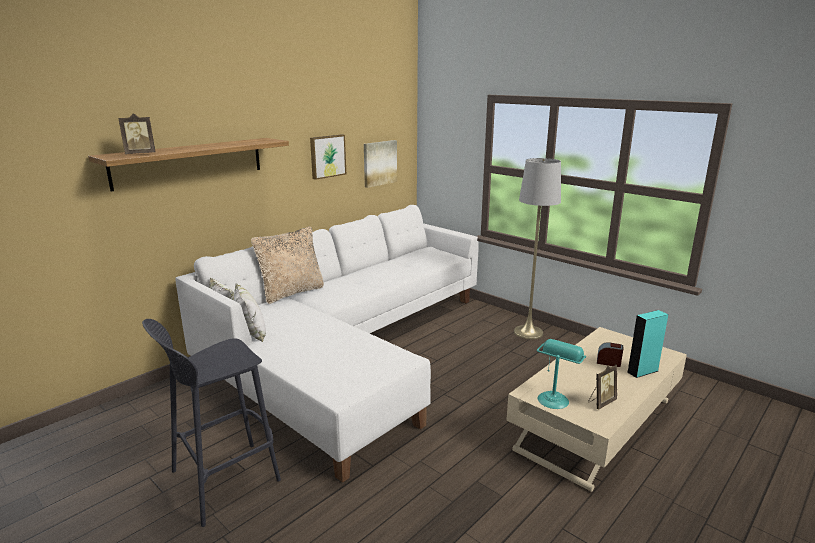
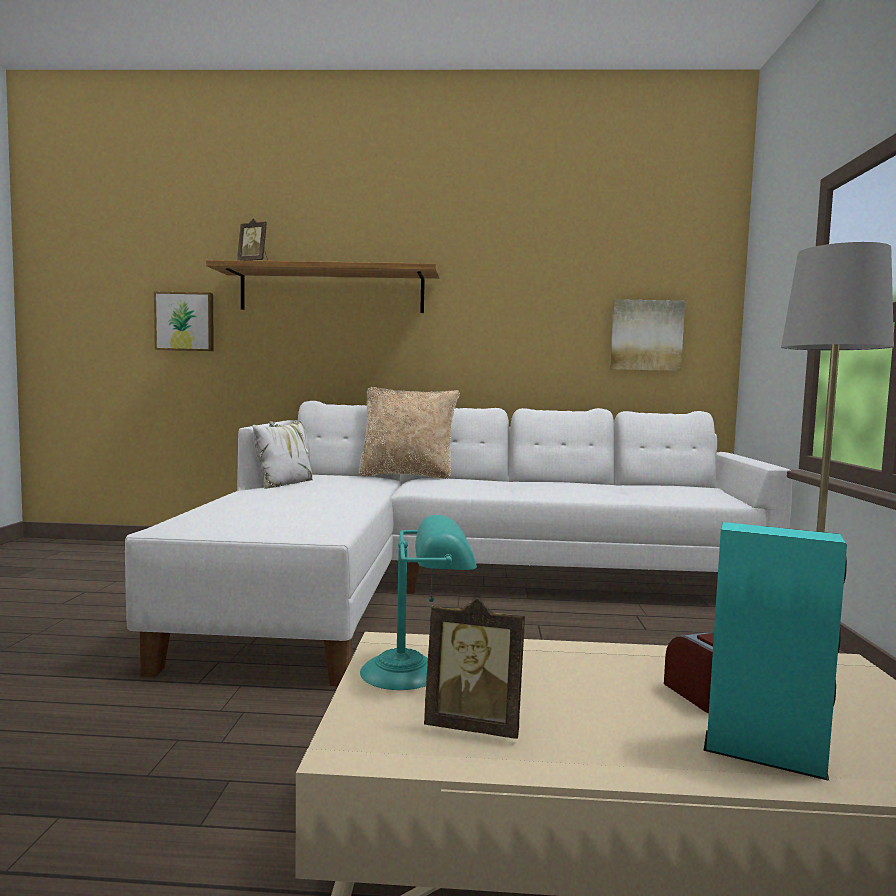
camera: 50 degrees right, 15 degrees down
(224, 480) = (100, 619): grey stool -> none
(327, 156) = (539, 310): picture -> picture (185, 321)

